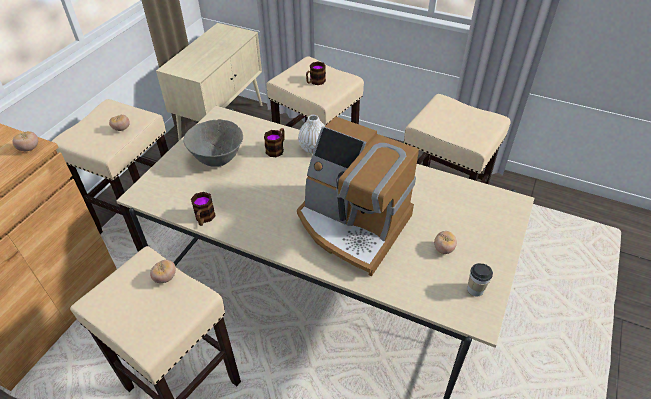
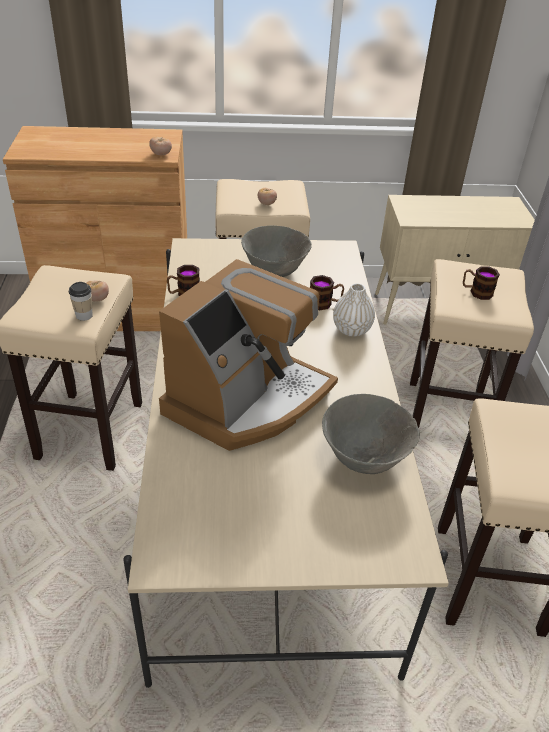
camera: 60 degrees right, 5 degrees down
(352, 225) = (247, 399): coffee machine -> coffee machine turned 150 degrees counterclockwise
(433, 191) = (364, 457): none -> grey bowl
(443, 249) = (262, 494): tomato -> none
(475, 289) = (210, 545): cup -> cup (84, 315)

